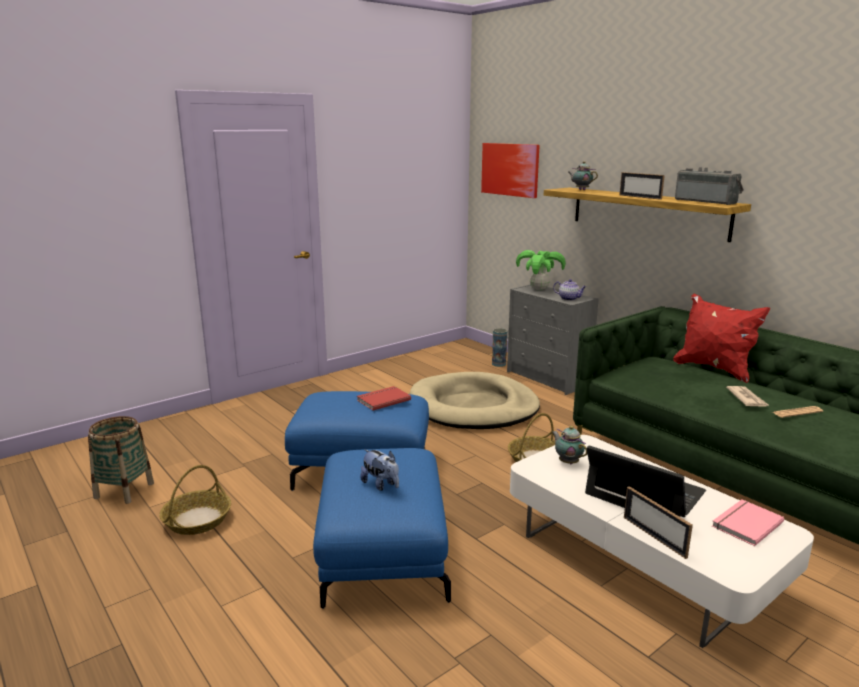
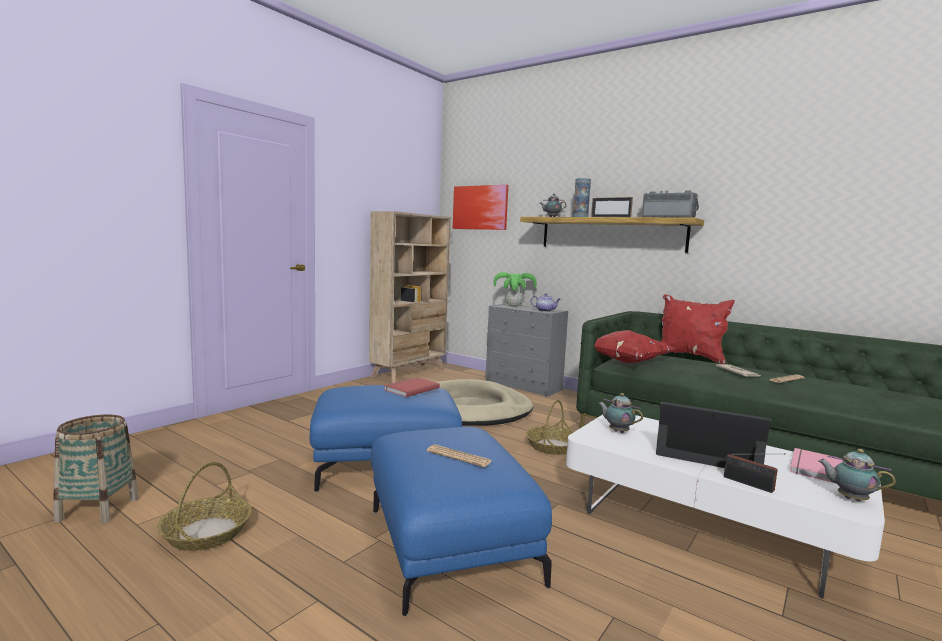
camera: 15 degrees left, 10 degrees down
(381, 485) = (459, 456): plush toy -> newspaper
(430, 355) = (409, 373): none -> beige bookcase
(499, 364) = (475, 377): vase -> vase (580, 217)
(629, 374) = (625, 362): none -> red pillow
(654, 536) = (751, 485): picture frame -> radio
(746, 562) = (849, 498): none -> teapot

